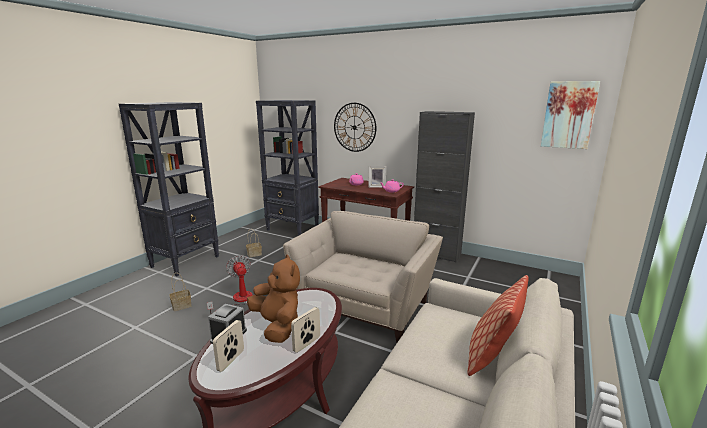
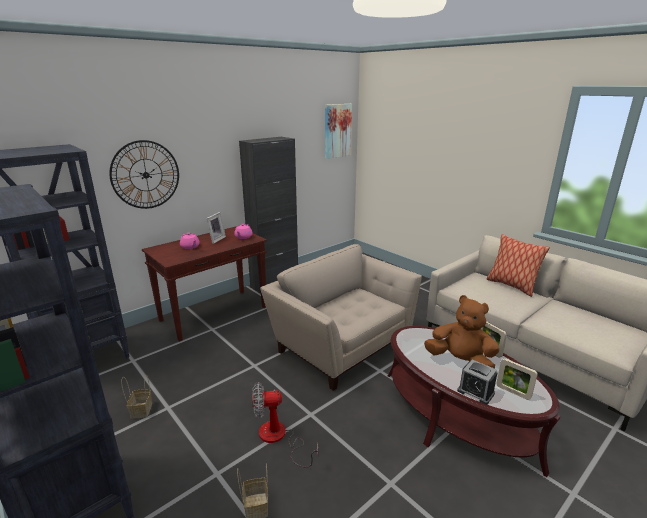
camera: 70 degrees left, 5 degrees up
(277, 326) = (460, 362): brown plush toy -> brown plush toy turned 45 degrees clockwise

